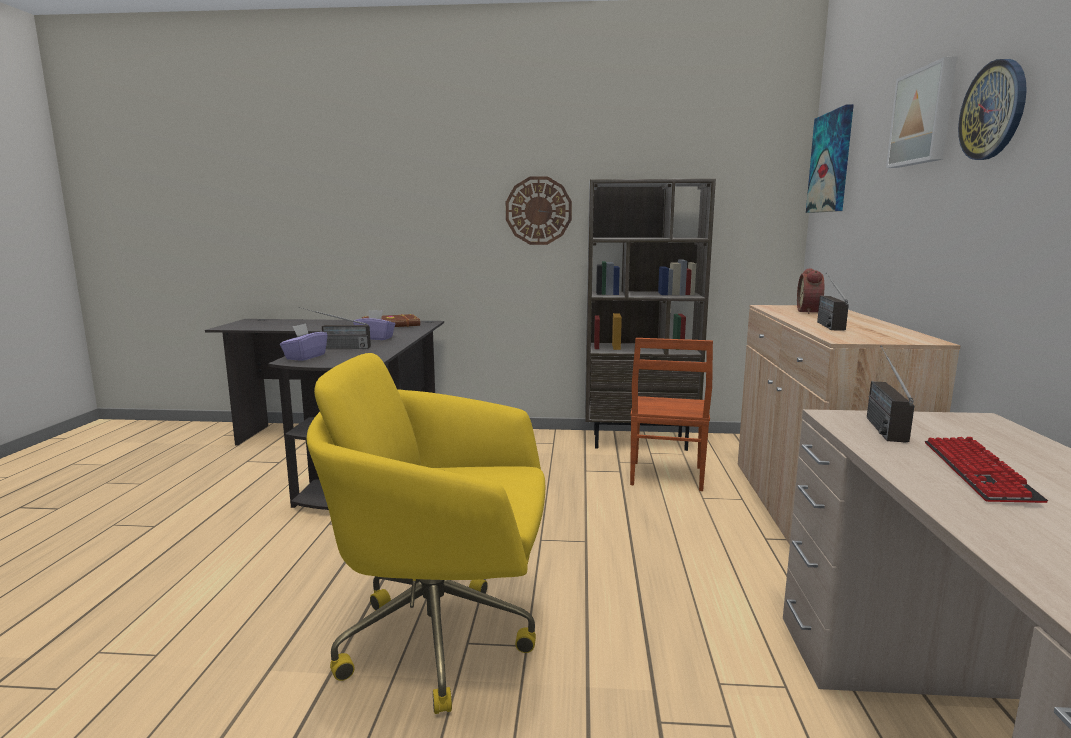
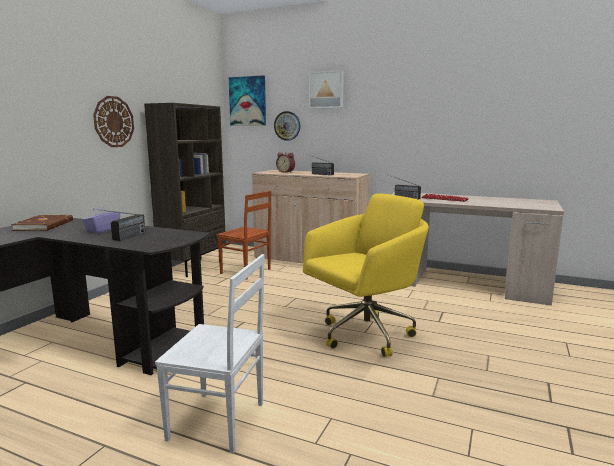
camera: 70 degrees left, 0 degrees up
(175, 571) = (218, 422): none -> white chair
(305, 357) = (145, 244): purple tissue box -> none
(445, 643) = (363, 336): yellow office chair -> yellow office chair turned 150 degrees counterclockwise
(993, 110) = (368, 93): wall clock -> wall clock (287, 126)

